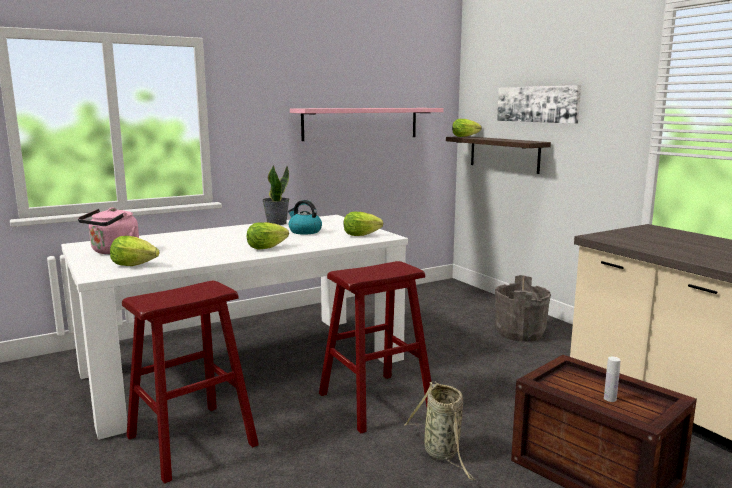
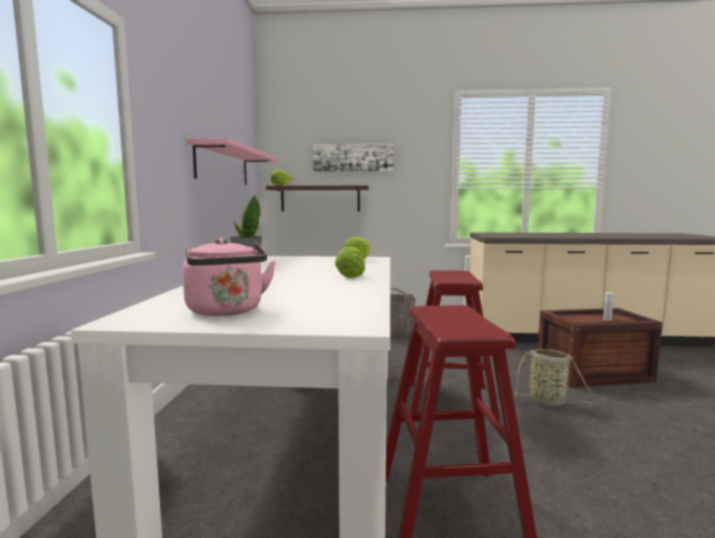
camera: 55 degrees left, 5 degrees down
(134, 265) = (333, 310): lettuce -> none
(304, 231) = (306, 265): kettle -> none

